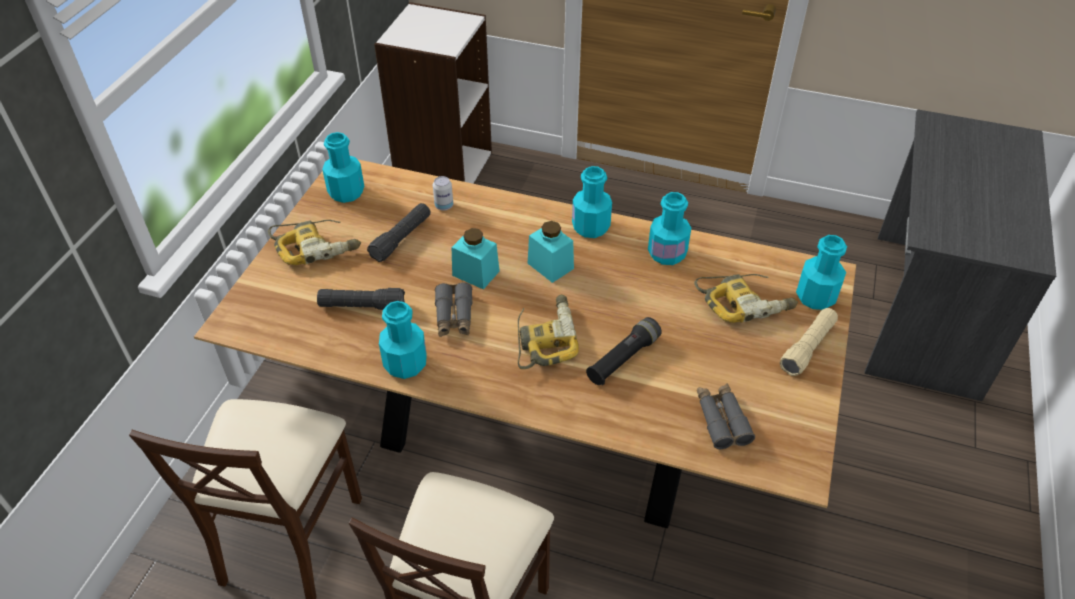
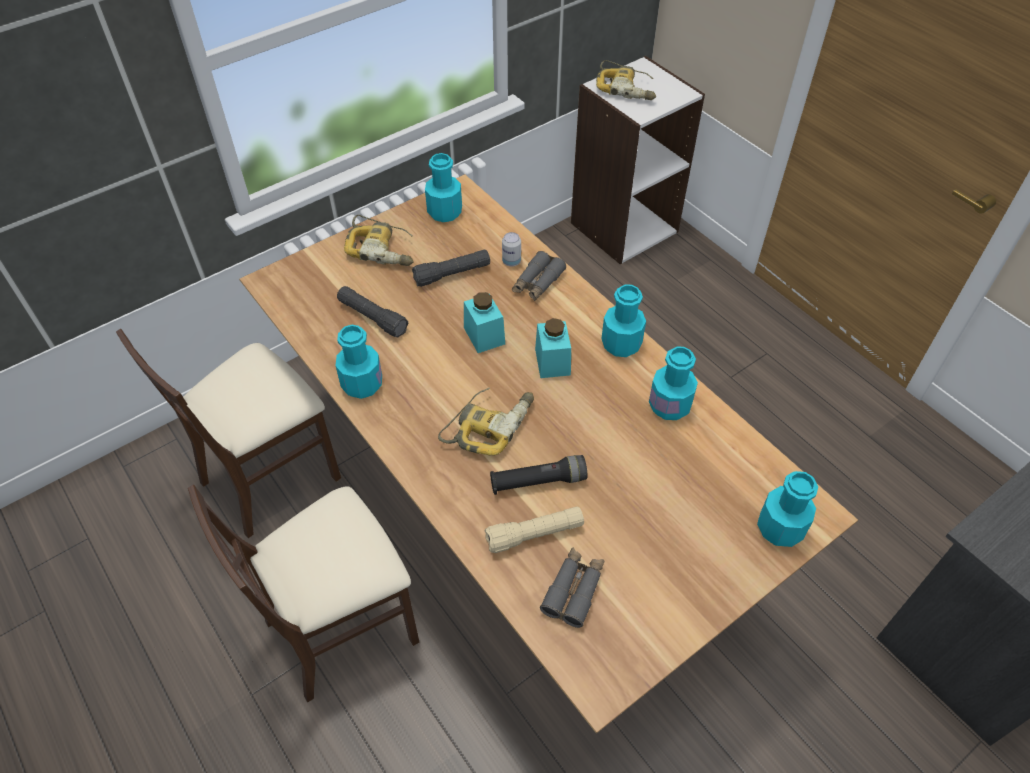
camera: 35 degrees right, 5 degrees up
(454, 316) = (433, 364): grey binoculars -> grey binoculars (537, 282)
(744, 302) = (701, 493): power drill -> power drill (626, 88)
(807, 348) = (722, 573): beige flashlight -> beige flashlight (534, 534)

